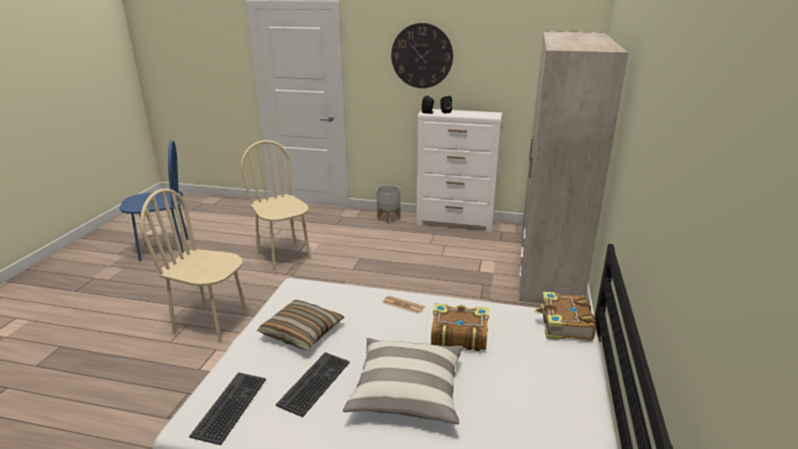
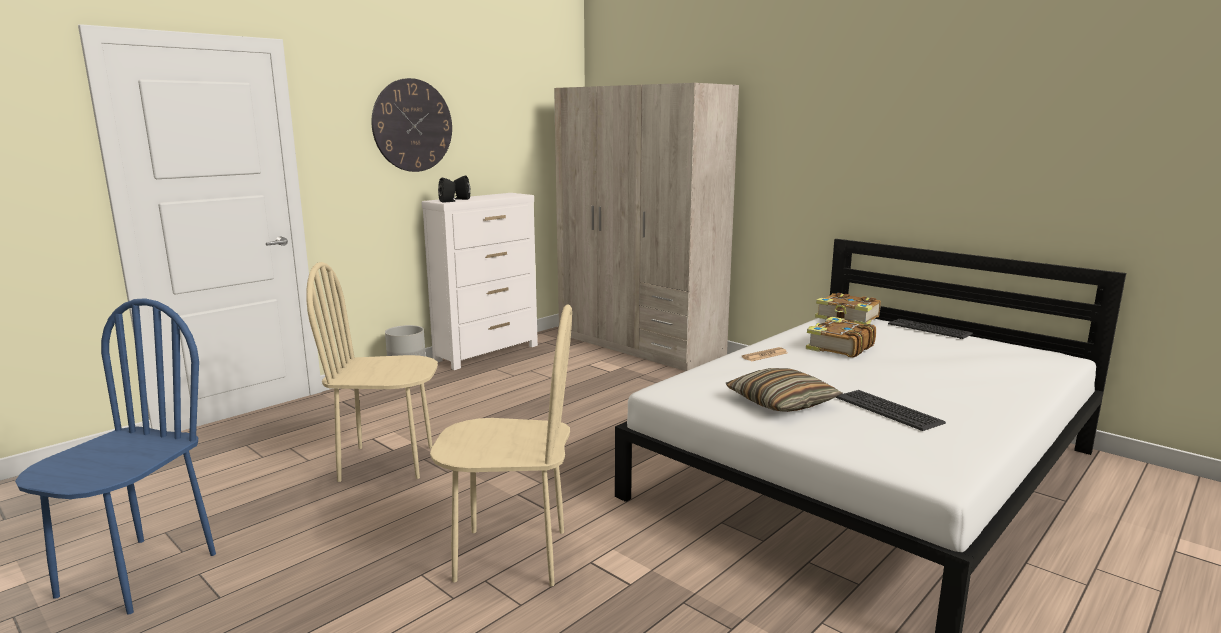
camera: 60 degrees left, 10 degrees down
(211, 323) = (511, 556): beige chair -> beige chair turned 135 degrees counterclockwise
(231, 407) = (916, 452): keyboard -> keyboard (929, 329)
(407, 392) = (921, 379): pillow -> none

